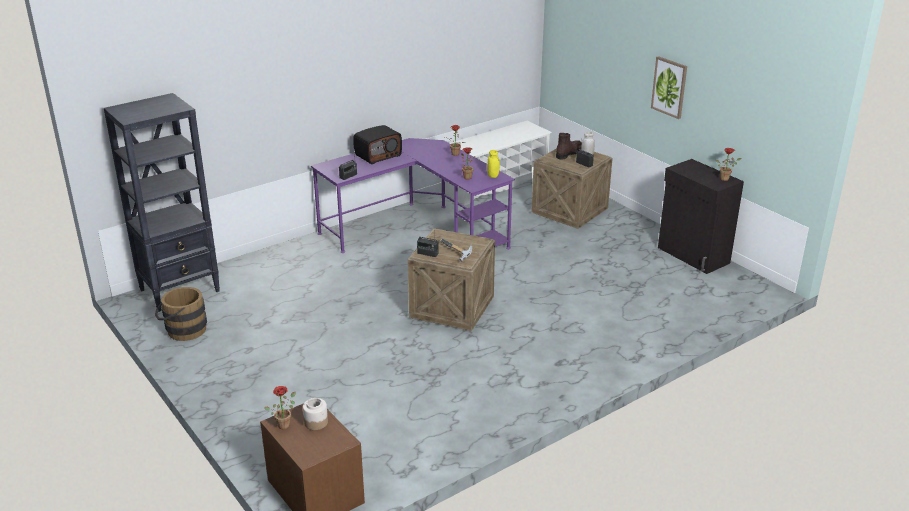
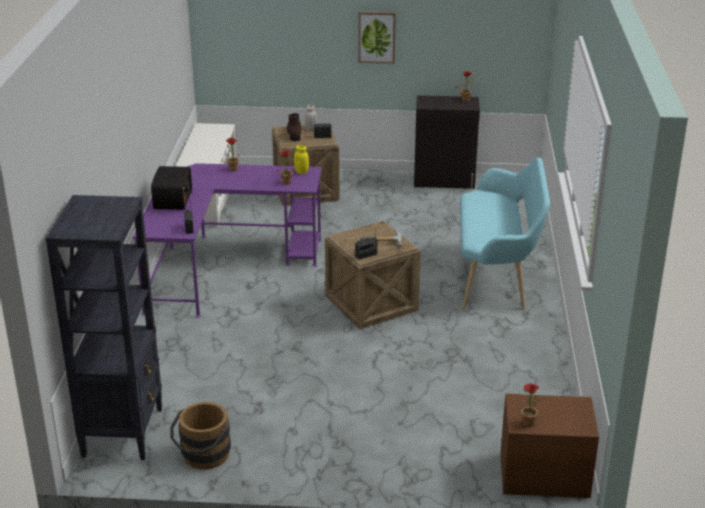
camera: 50 degrees left, 0 degrees up
(316, 422) = (541, 406): jar -> none
(583, 344) = (497, 275): none -> turquoise bench

